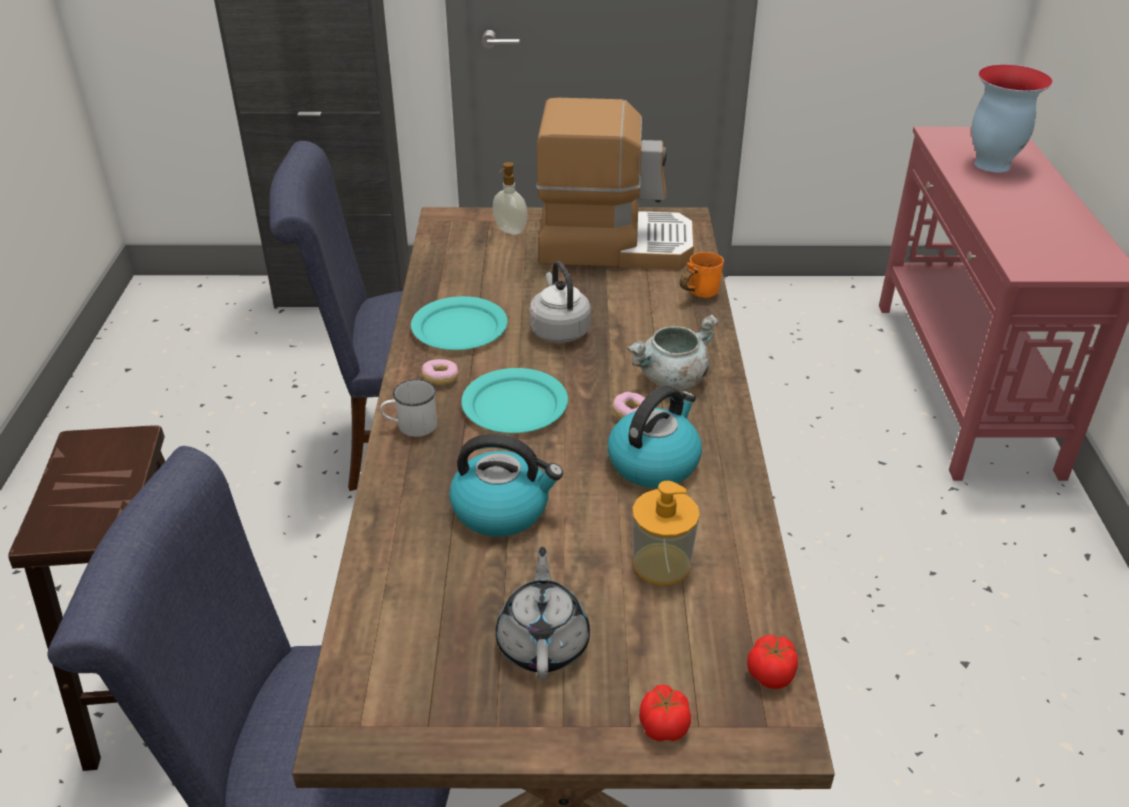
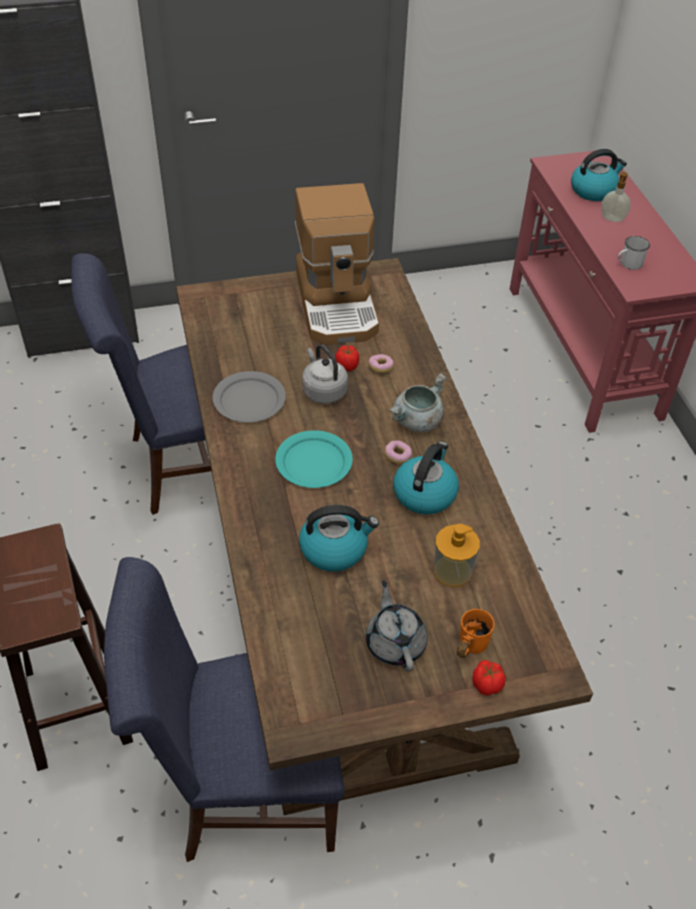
camera: 15 degrees left, 10 degrees up
(411, 426) = (246, 492): white mug -> white mug (628, 264)
(440, 379) = (252, 447): donut -> donut (380, 368)
(460, 327) = (249, 399): turquoise plate -> grey plate
(509, 231) = (254, 301): soap dispenser -> soap dispenser (612, 219)
(614, 244) = (338, 304): coffee machine -> coffee machine turned 90 degrees clockwise
(696, 293) = (412, 342): orange mug -> orange mug (467, 646)
(771, 674) = (541, 636): tomato -> tomato (347, 365)
(991, 164) = (593, 190): vase -> kettle

